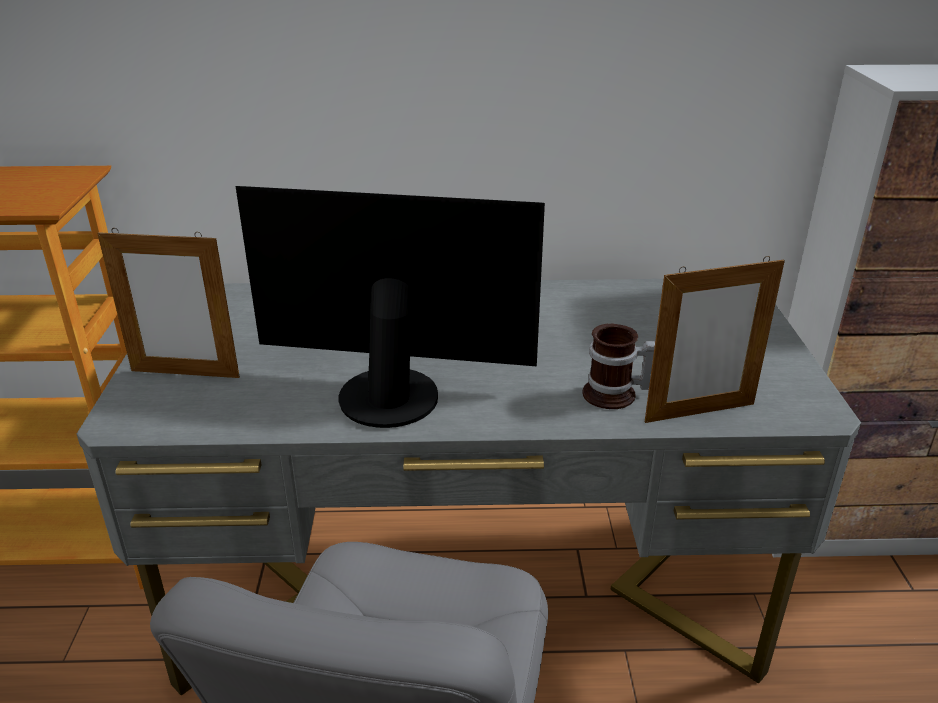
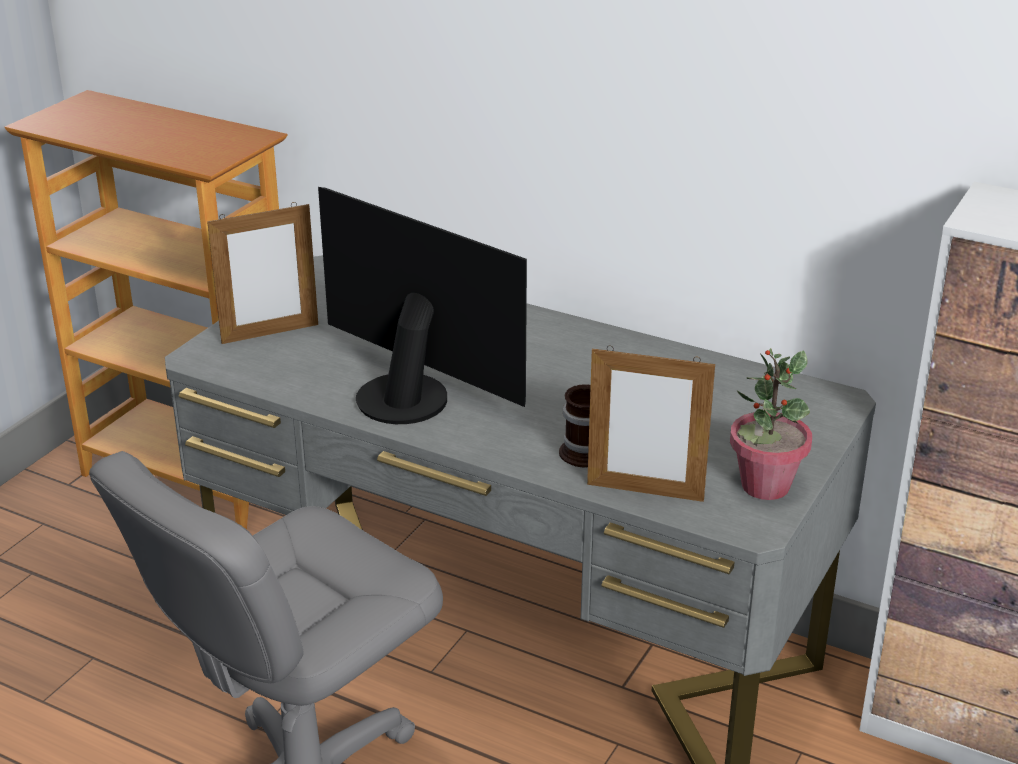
camera: 30 degrees right, 0 degrees up
(185, 373) = (270, 333): picture frame -> picture frame turned 60 degrees counterclockwise
(778, 374) = (764, 486): none -> potted plant

